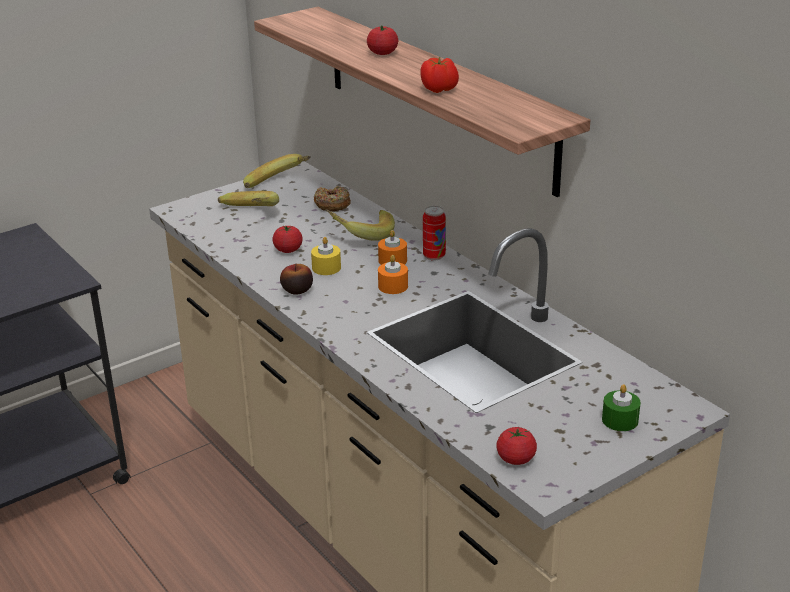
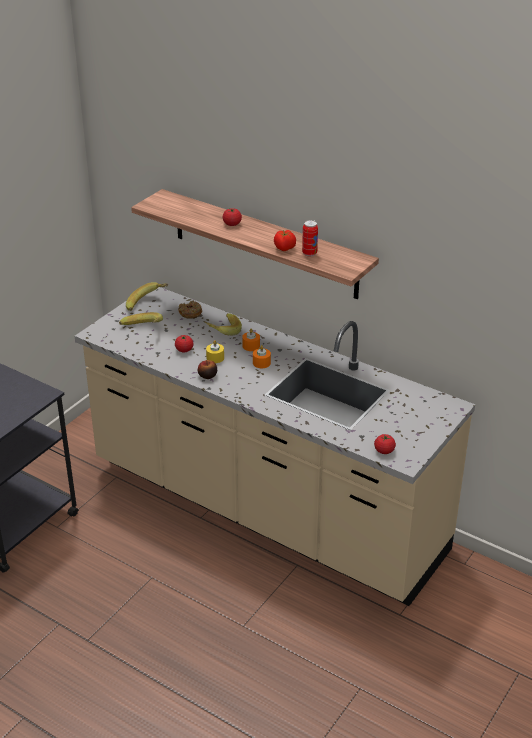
camera: 20 degrees left, 5 degrees up
(434, 256) = (273, 339): can -> can (309, 253)
(620, 420) = (424, 419): green candle -> none

